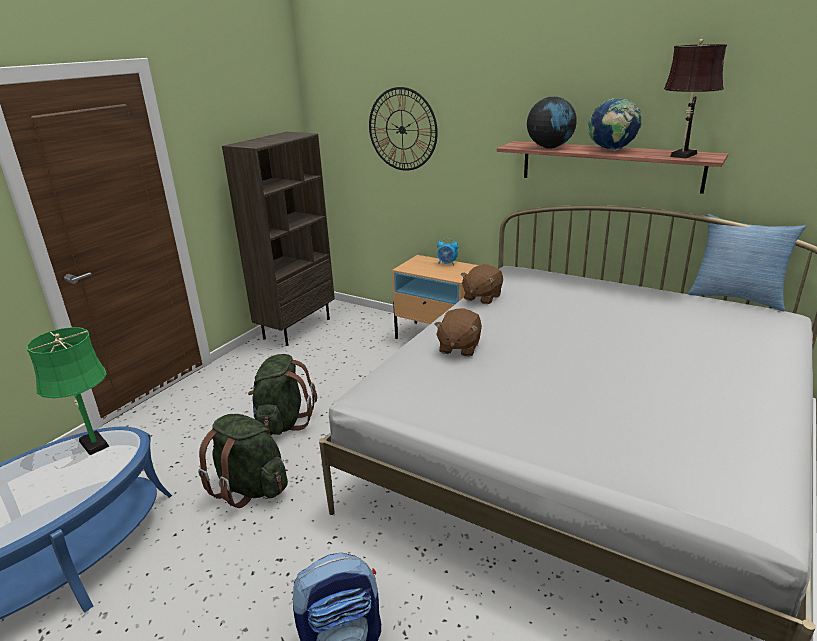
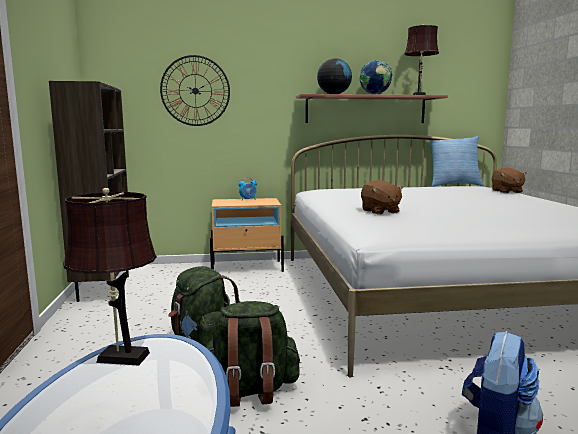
camera: 40 degrees left, 15 degrees down
(93, 442) = (118, 357): green table lamp -> brown table lamp
(482, 297) = (331, 197): brown plush toy -> brown plush toy (506, 191)

